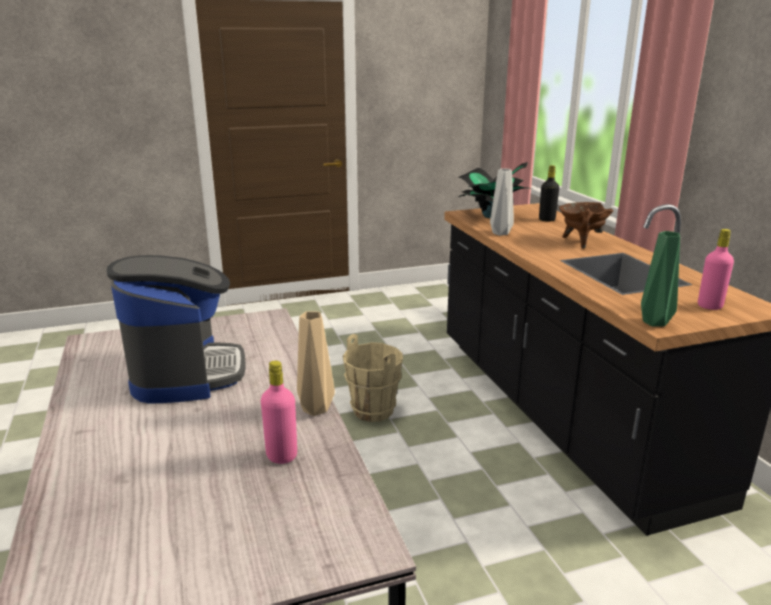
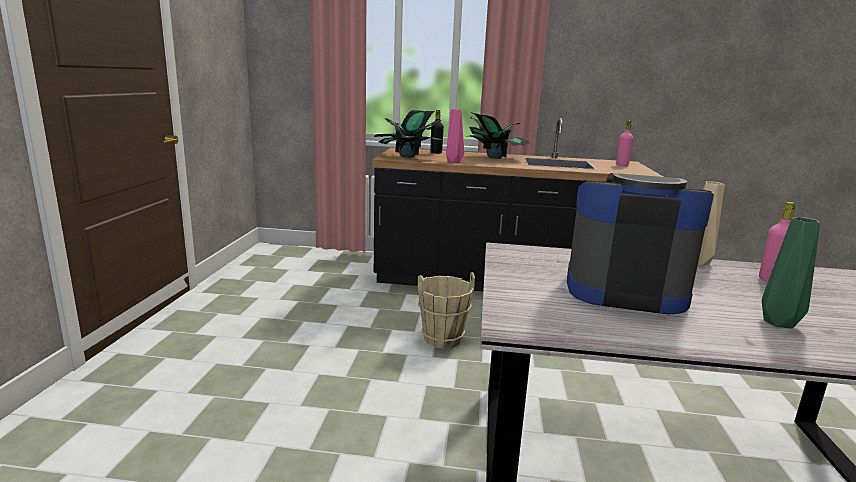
camera: 65 degrees left, 5 degrees down
(501, 233) = (454, 162): grey vase -> pink vase
(581, 242) = (494, 157): brown cooking pot -> potted plant
(656, 323) = (643, 173): green vase -> green vase (779, 322)

